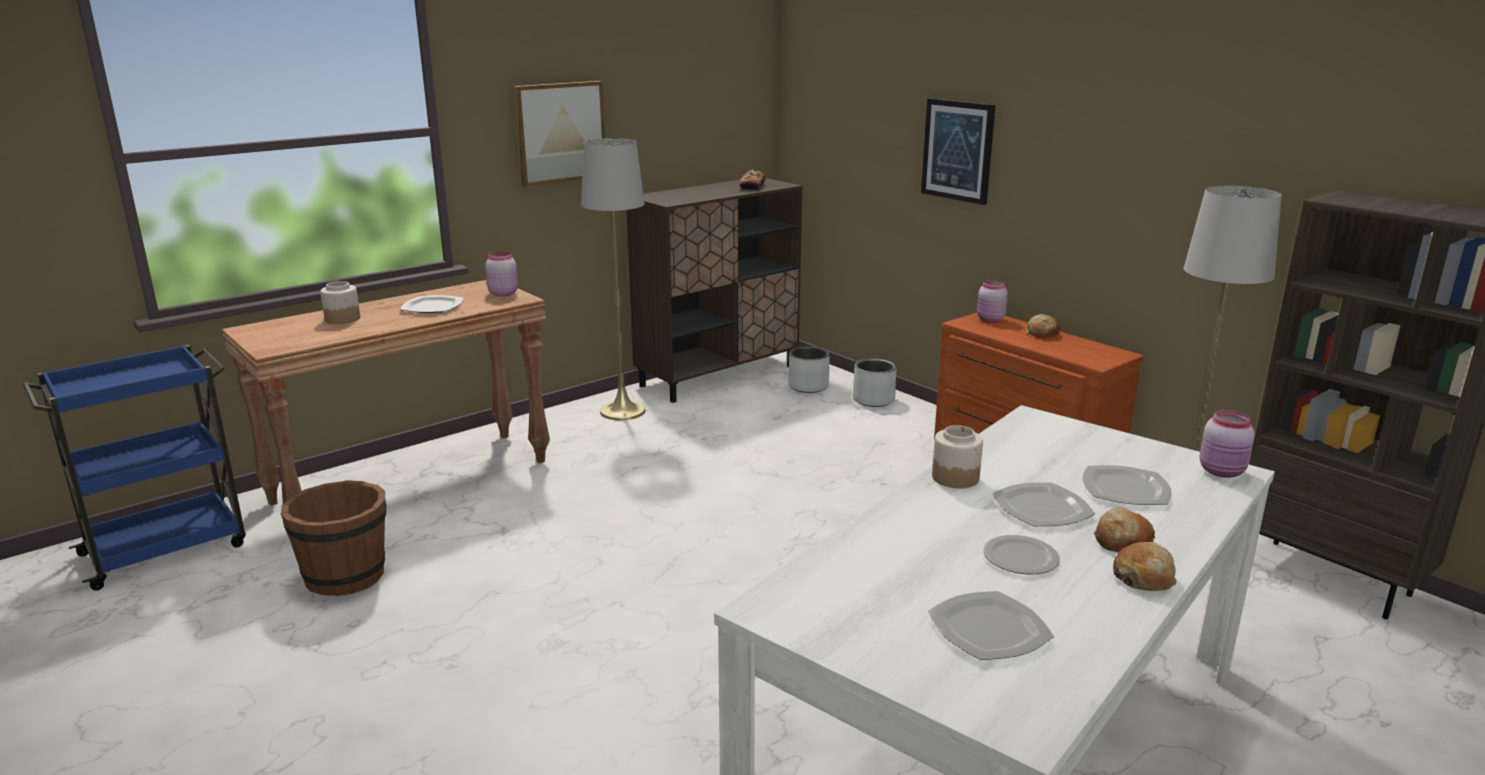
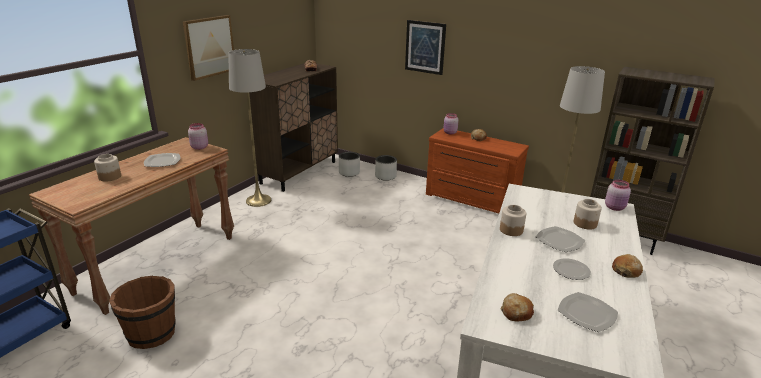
camera: 20 degrees left, 5 degrees up
(1122, 541) = (604, 253): bread -> bread (516, 312)
(1126, 489) = (585, 223): plate -> jar

